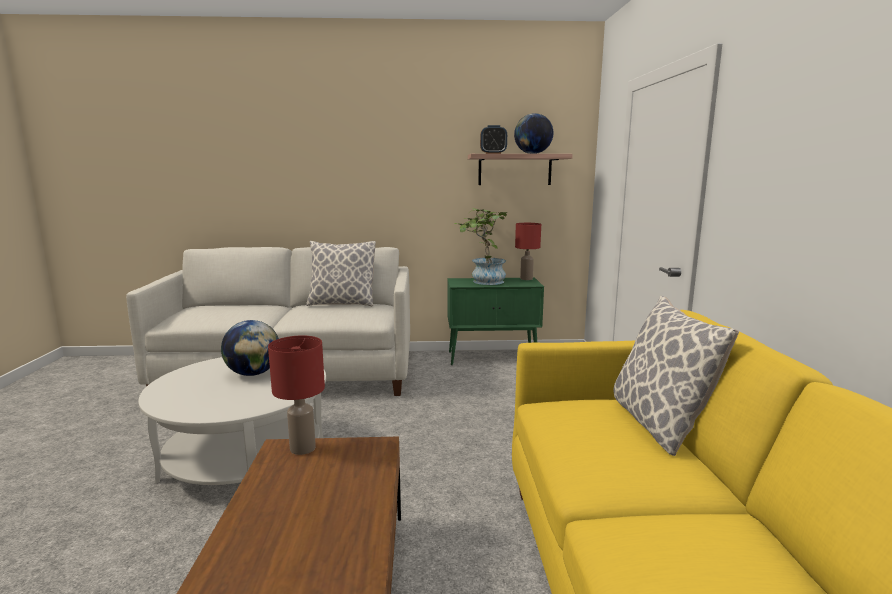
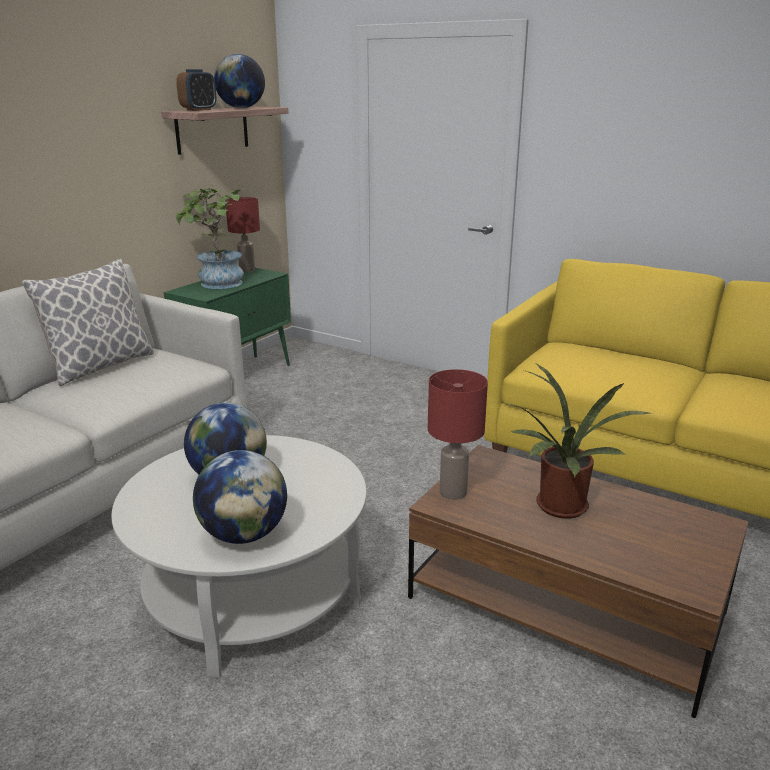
camera: 55 degrees left, 10 degrees up
(184, 397) = (244, 534): none -> globe
(309, 503) = (559, 509): none -> potted plant
(659, 423) = (602, 349): pillow -> none

